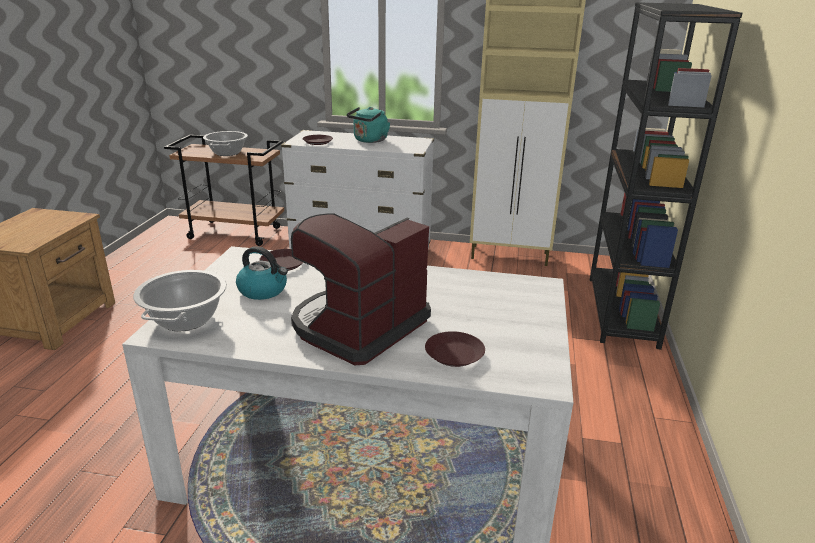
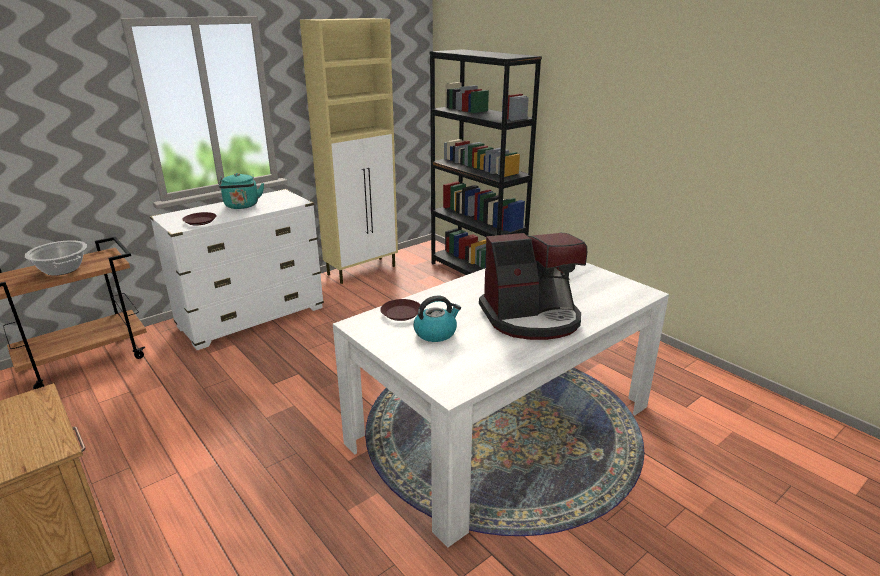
camera: 50 degrees left, 0 degrees up
(185, 319) = (442, 374): cooking pot -> none
(358, 327) = (531, 318): coffee machine -> coffee machine turned 90 degrees counterclockwise
(454, 353) = (595, 303): brown plate -> none

